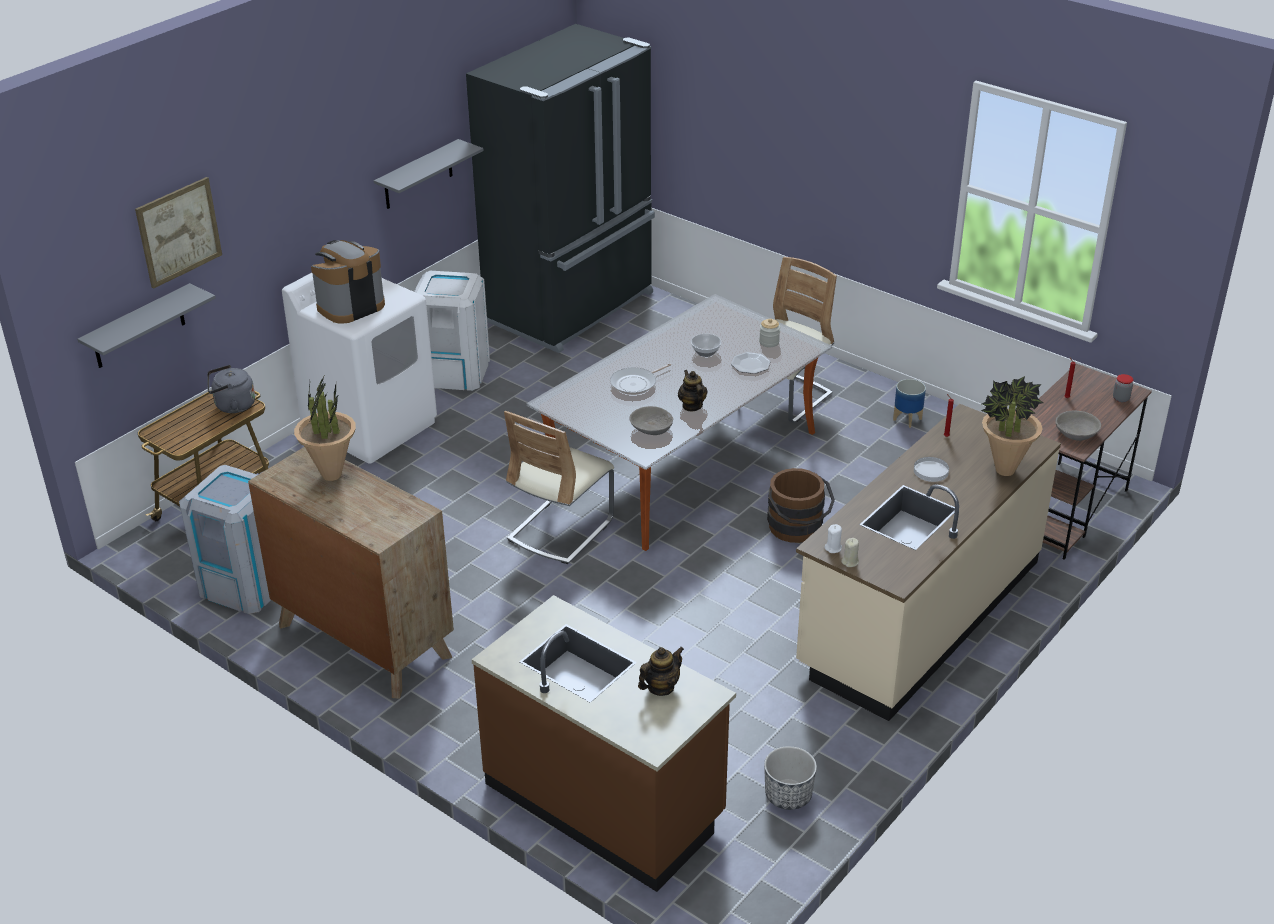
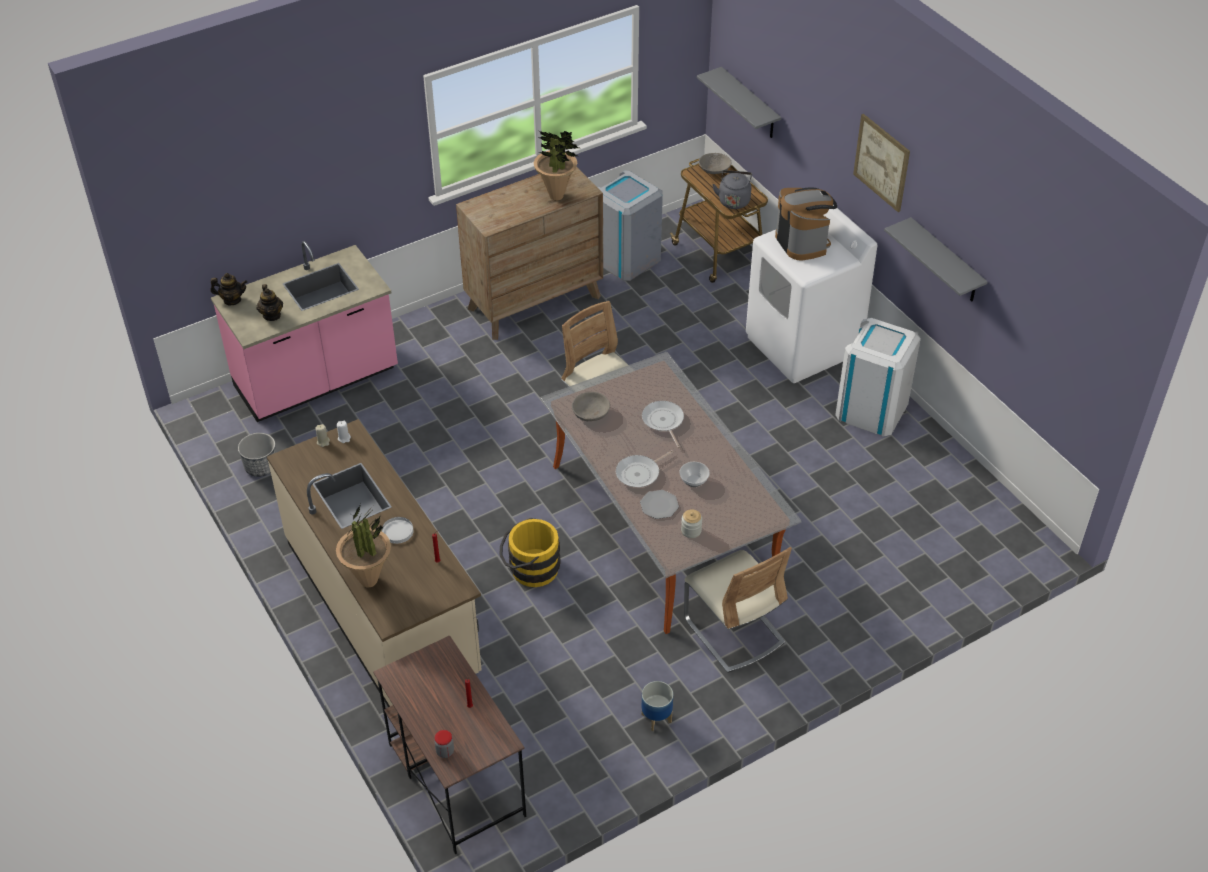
camera: 110 degrees right, 10 degrees up
(179, 232) = (784, 78): picture -> picture (881, 162)
(573, 308) = (966, 517): black fridge -> none
(605, 801) = (317, 381): brown counter -> pink counter
(692, 406) = (611, 447): teapot -> teapot (232, 300)
(717, 382) = (640, 473): none -> frying pan
(797, 530) = (530, 569): brown bucket -> yellow bucket
(1076, 433) = (412, 685): grey bowl -> grey bowl (714, 169)

